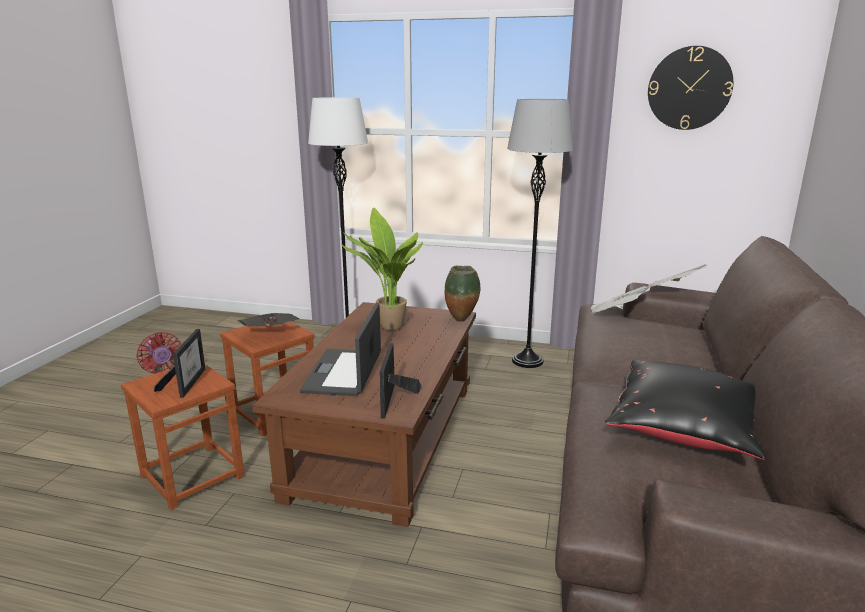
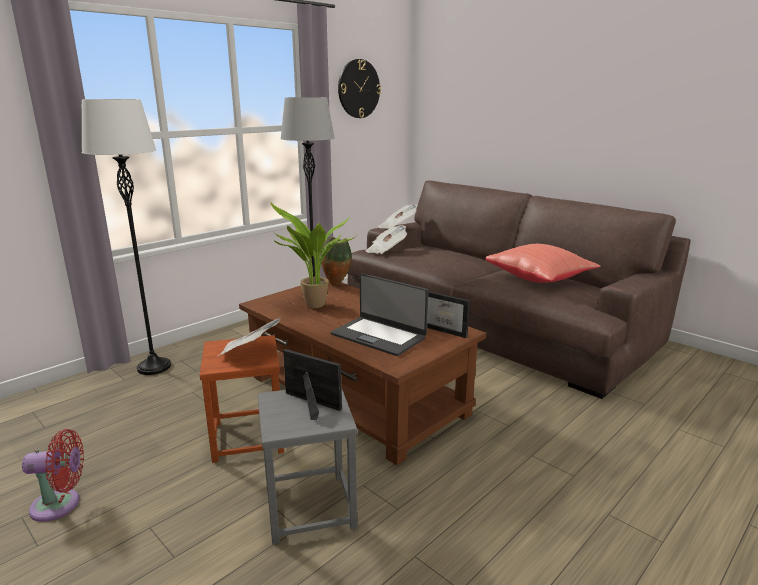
camera: 60 degrees left, 0 degrees up
(192, 475) = (308, 506): brown stool -> grey stool
(684, 430) = (540, 278): black pillow -> red pillow

